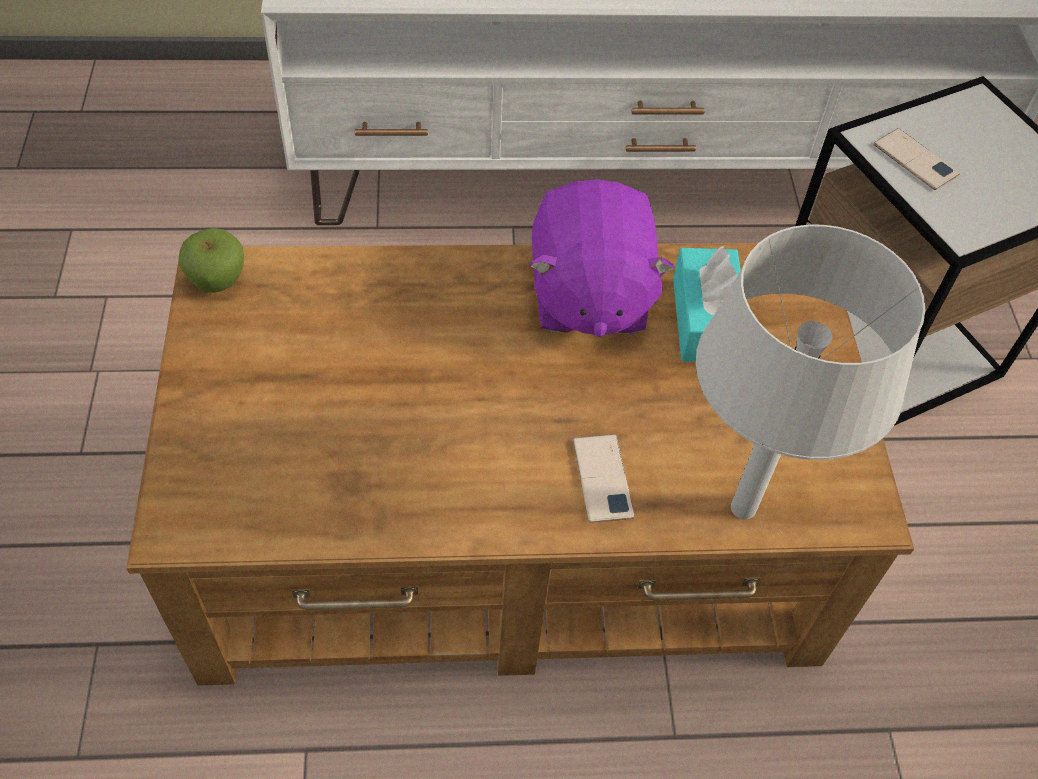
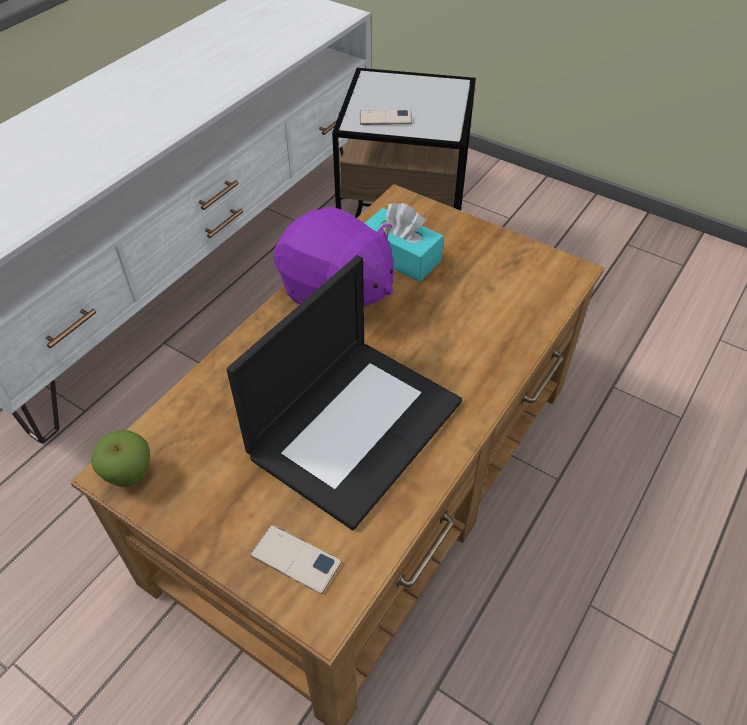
camera: 50 degrees left, 5 degrees down
(416, 424) = (356, 426): none -> laptop
(602, 478) = (469, 360): phone -> phone (296, 559)
(745, 507) = (534, 312): grey table lamp -> none

